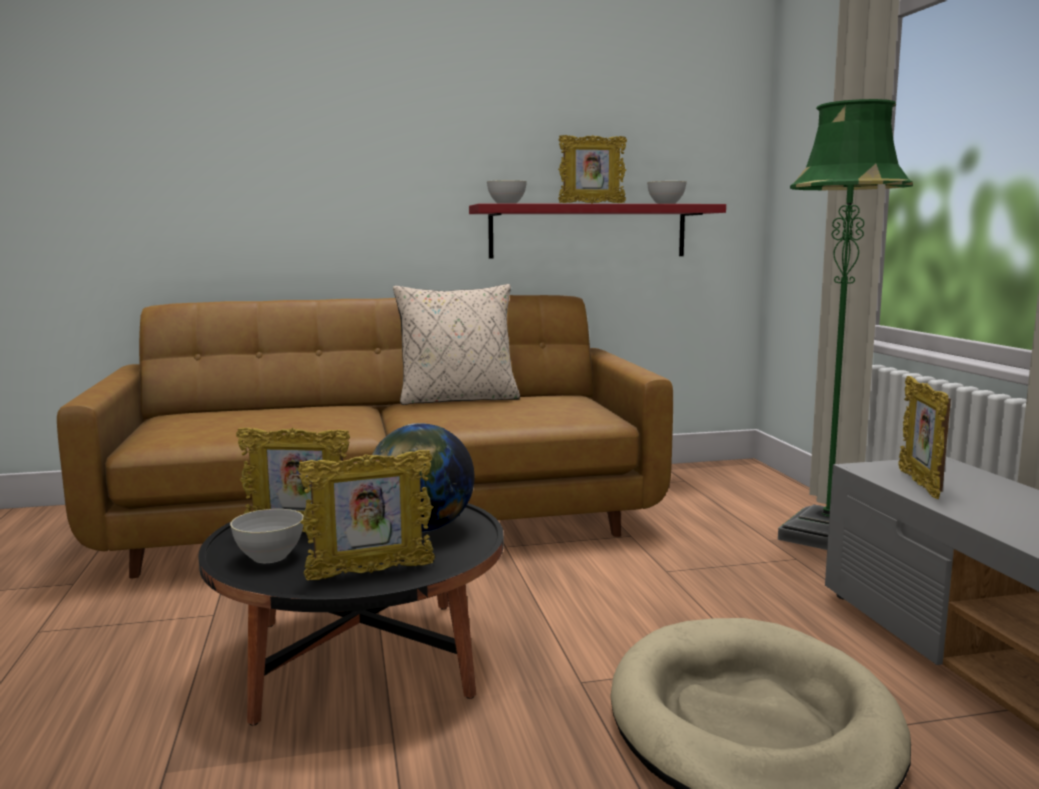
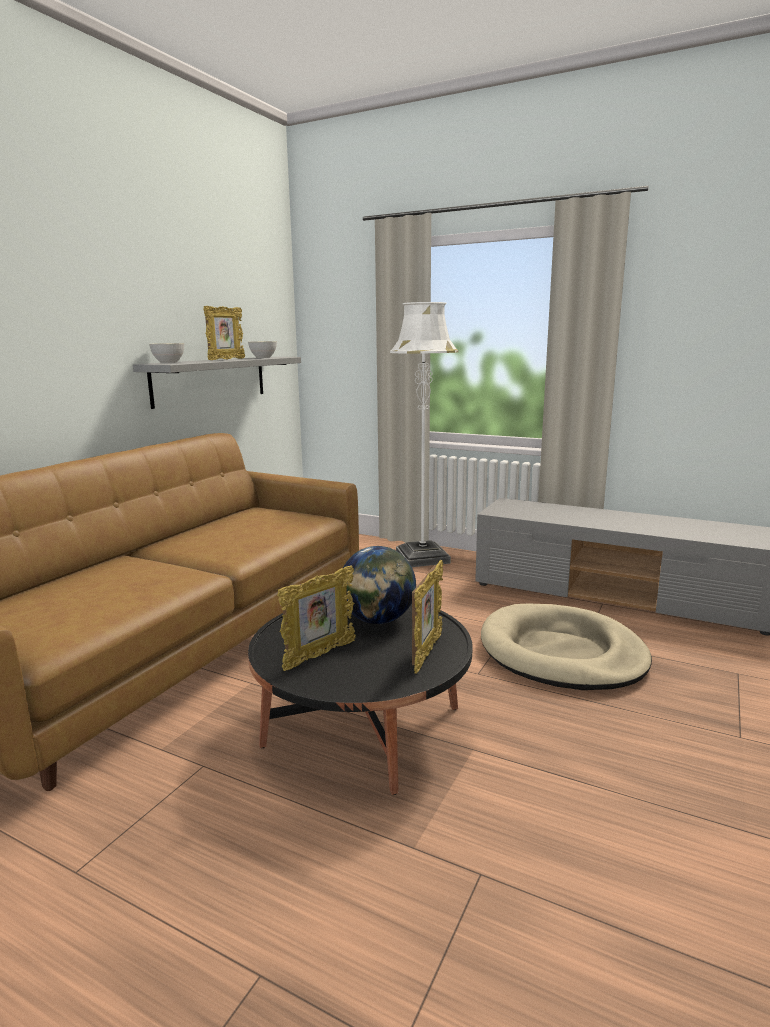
camera: 50 degrees left, 5 degrees up
(269, 557) = (351, 676): grey bowl -> none
(458, 399) = (192, 531): beige pillow -> none
(588, 231) = (210, 380): red shelf -> grey shelf
(827, 536) = (422, 558): green floor lamp -> white floor lamp
(919, 484) = (528, 514): picture frame -> none

